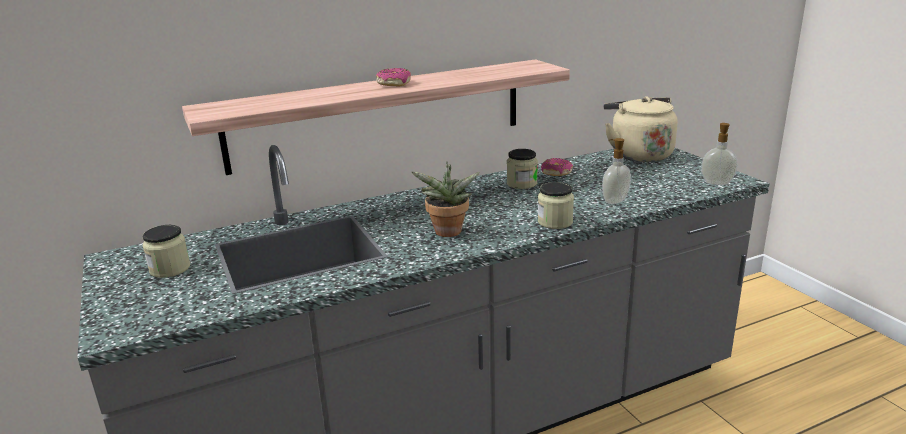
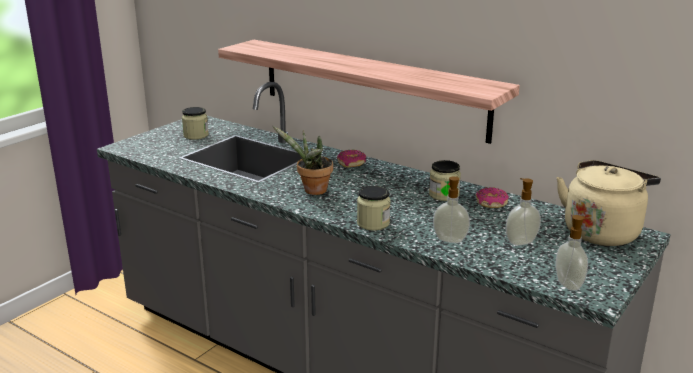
camera: 60 degrees right, 0 degrees up
(394, 83) = (363, 64): donut -> donut (351, 163)
(636, 180) = (520, 242): none -> soap dispenser

